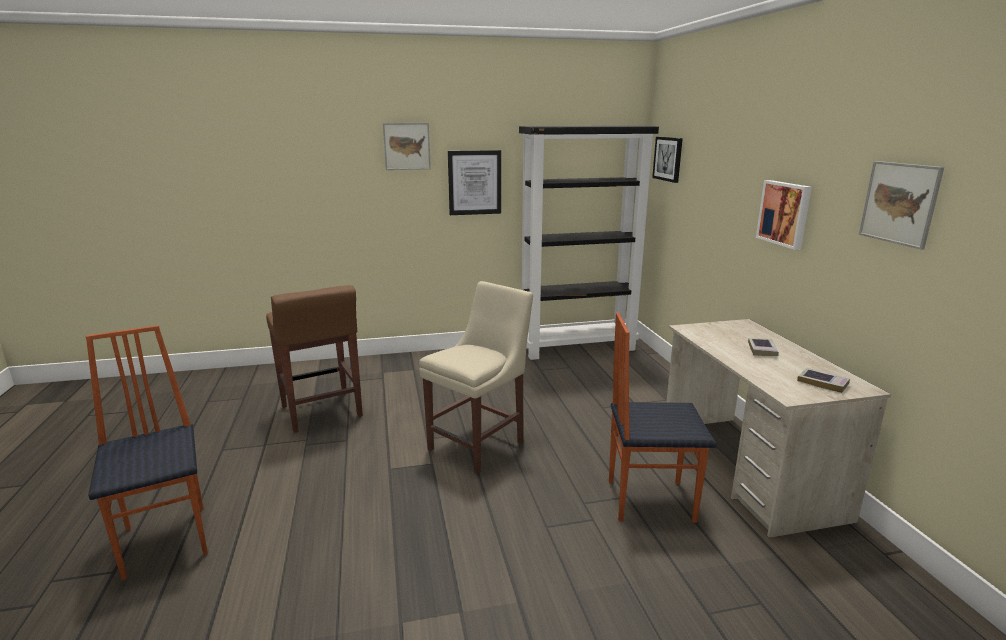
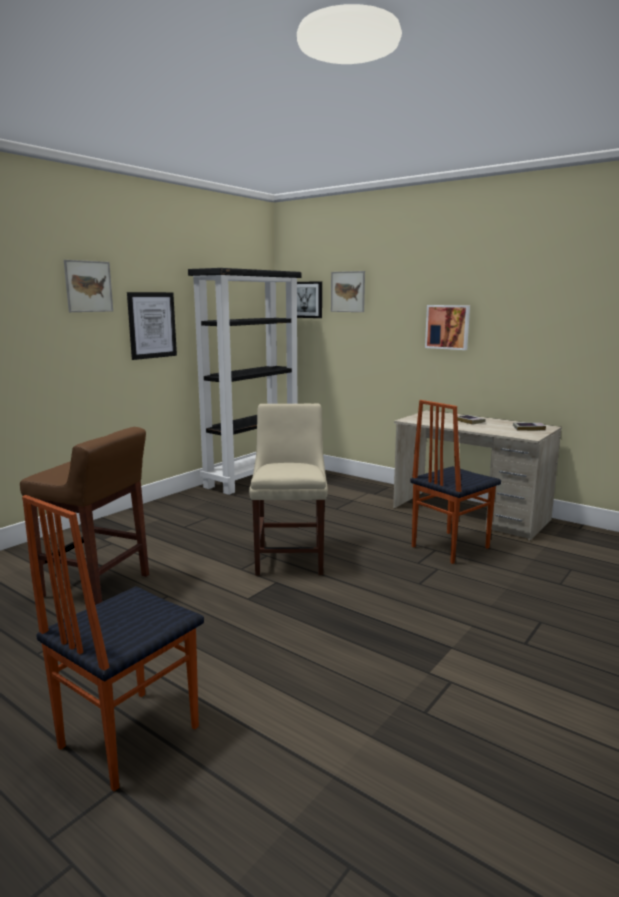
camera: 40 degrees left, 5 degrees down
(168, 539) = (127, 737): chair -> chair turned 75 degrees counterclockwise
(899, 203) = (544, 307): picture -> picture (348, 291)

